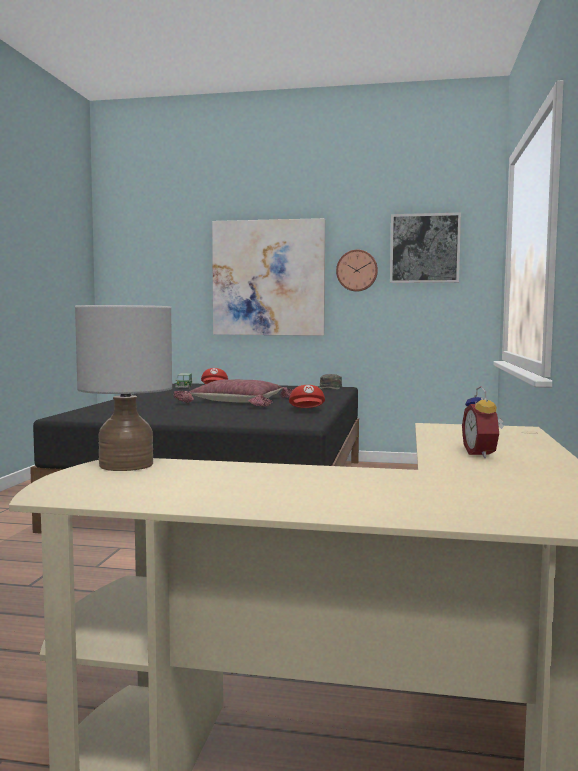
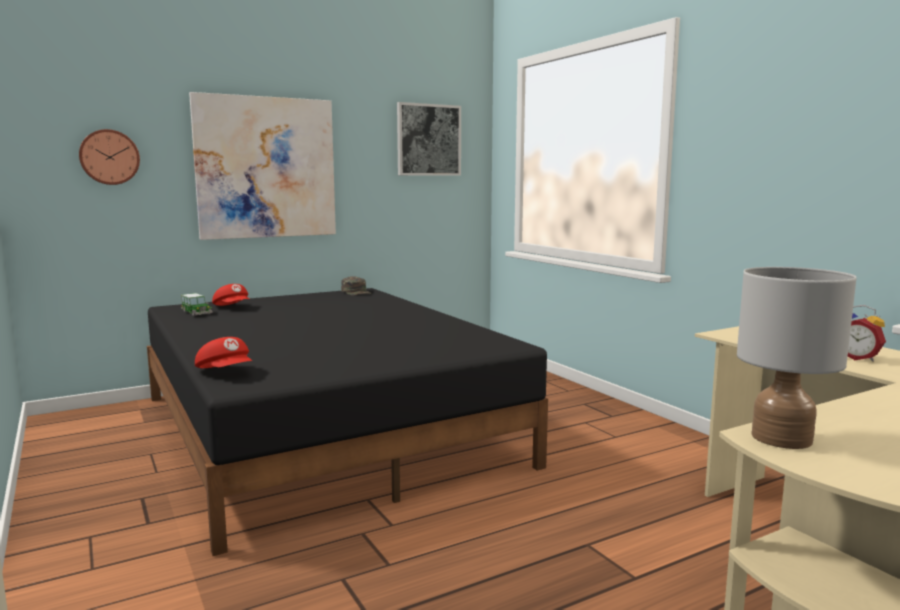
camera: 40 degrees left, 5 degrees up
(238, 401) = (336, 324): red pillow -> none
(307, 410) = (449, 326): red cap -> red cap (226, 372)
(357, 270) = (365, 161): wall clock -> wall clock (109, 157)

